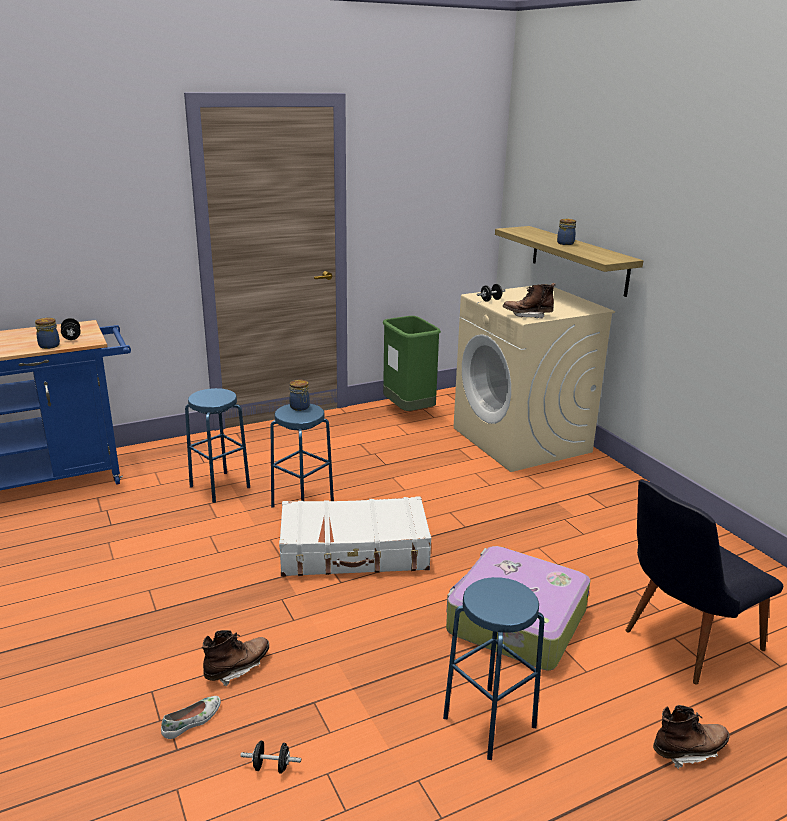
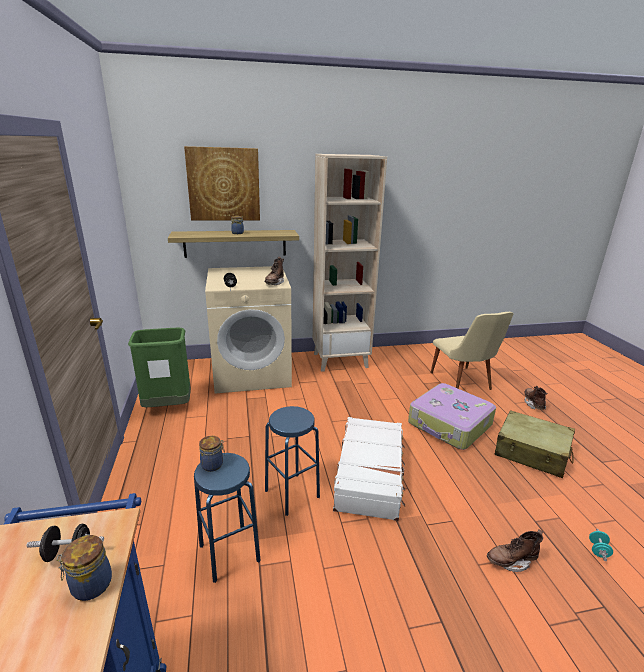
camera: 75 degrees left, 0 degrees up
(192, 721) = (573, 594): white shoe -> none
(237, 668) = (511, 561): brown boot -> brown boot turned 75 degrees counterclockwise
(271, 767) = (598, 550): black dumbbell -> turquoise dumbbell
(300, 407) = (282, 416): jar -> jar (213, 465)
(489, 722) = (532, 453): blue stool -> beige suitcase
(581, 174) = (223, 184): none -> picture
(630, 499) = (340, 360): none -> beige bookcase
(681, 642) = (463, 384): black chair -> beige chair

